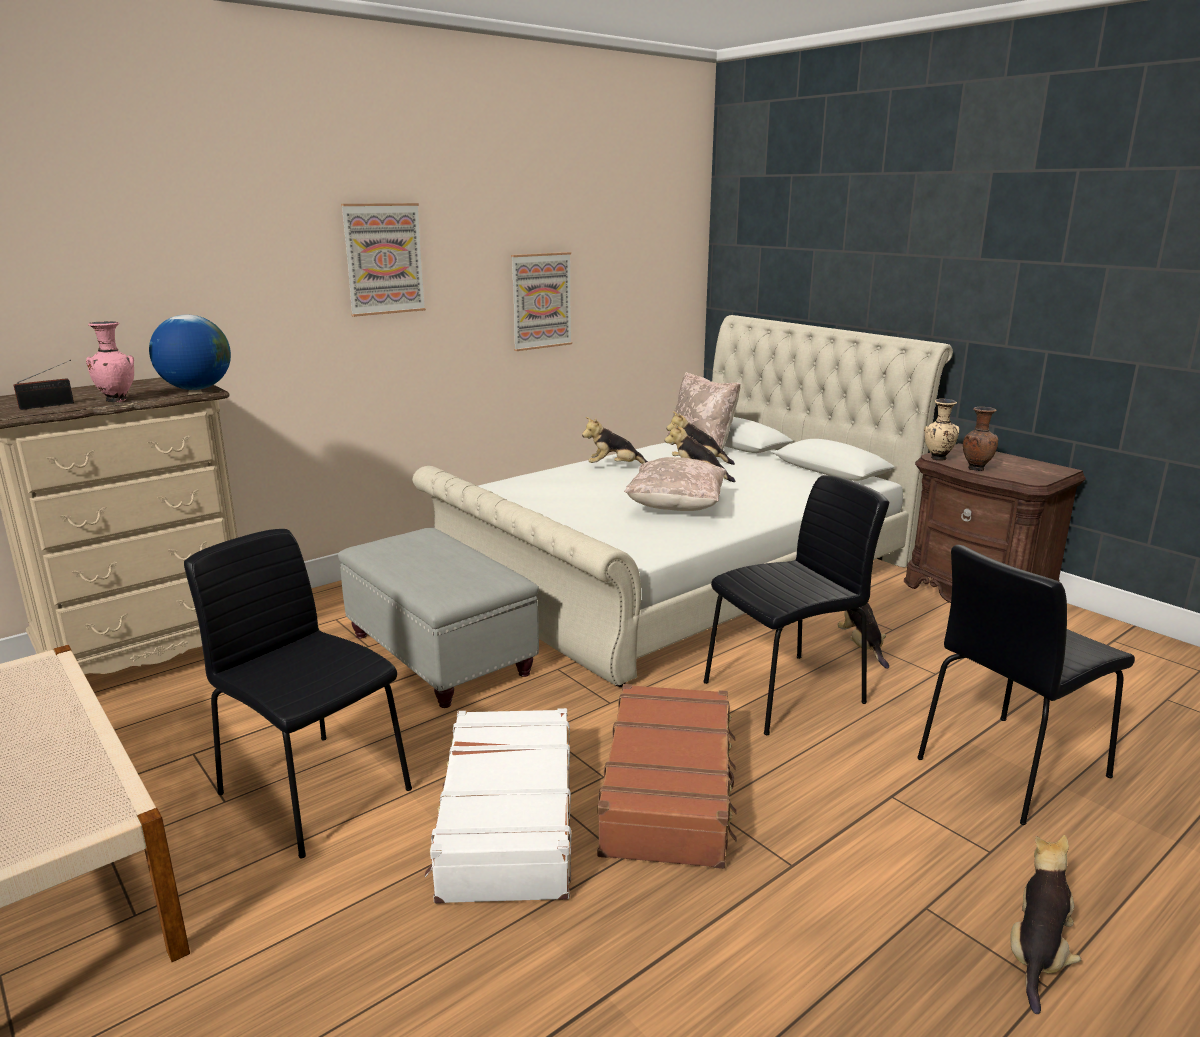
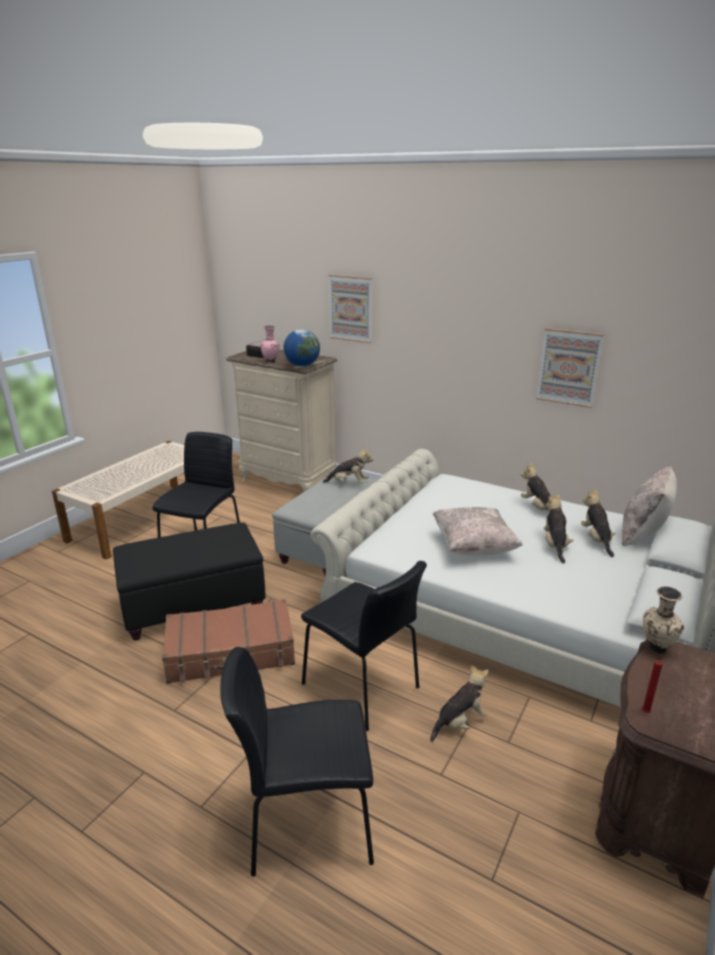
camera: 70 degrees right, 5 degrees up
(383, 259) = (447, 316): picture -> picture (350, 308)
(506, 821) = (193, 606): white suitcase -> black ottoman
(975, 469) = (646, 675): brown vase -> none
(1008, 770) = (304, 823): black chair -> black chair turned 45 degrees counterclockwise
(1024, 478) = (646, 713): none -> red candle
(1037, 955) = (106, 827): plush toy -> plush toy (349, 483)

